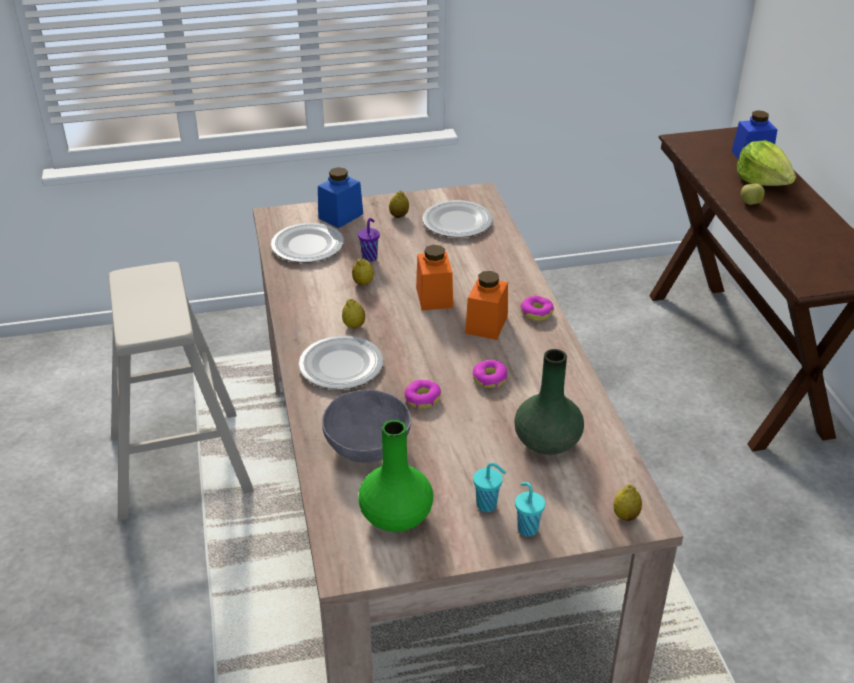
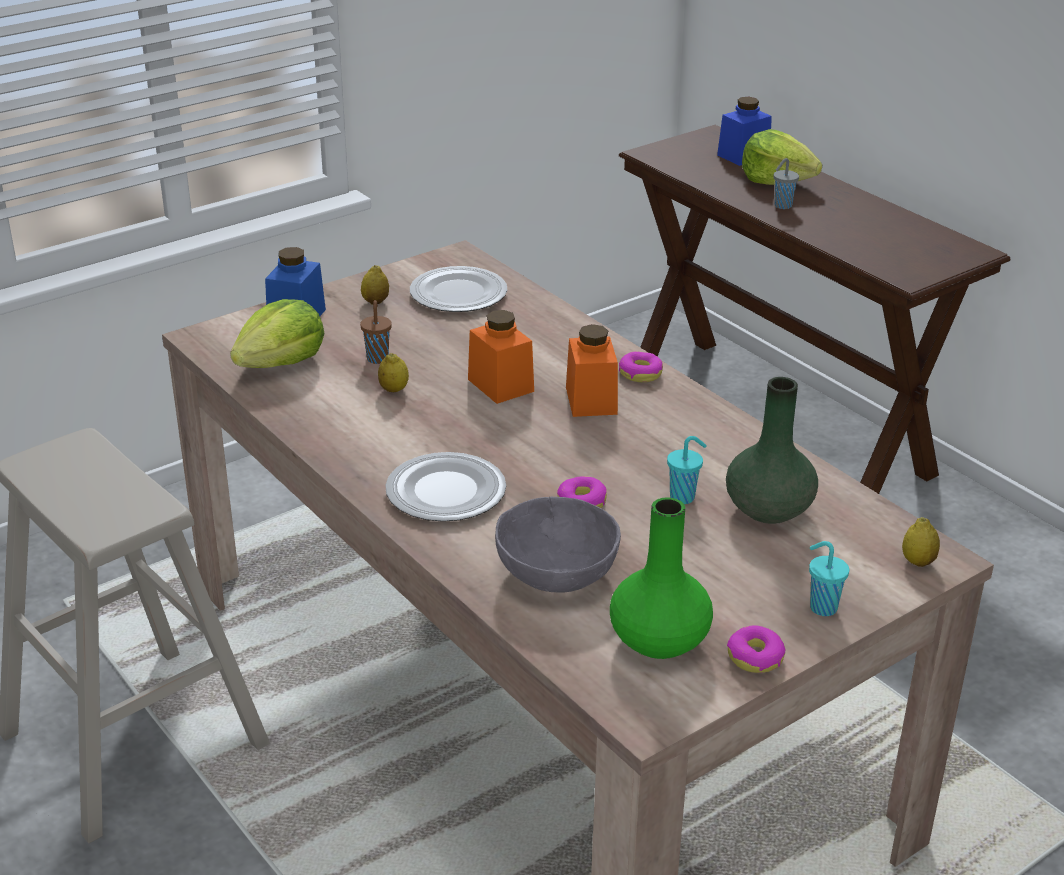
camera: 25 degrees left, 5 degrees down
(308, 246) = (282, 363): plate -> lettuce
(354, 325) = (423, 442): lemon -> none
(370, 257) = (377, 358): purple cup -> brown cup
(488, 505) = (757, 596): turquoise cup -> turquoise cup (684, 497)
(489, 379) = (644, 459): donut -> donut (755, 657)
(750, 203) = (782, 206): apple -> grey cup

